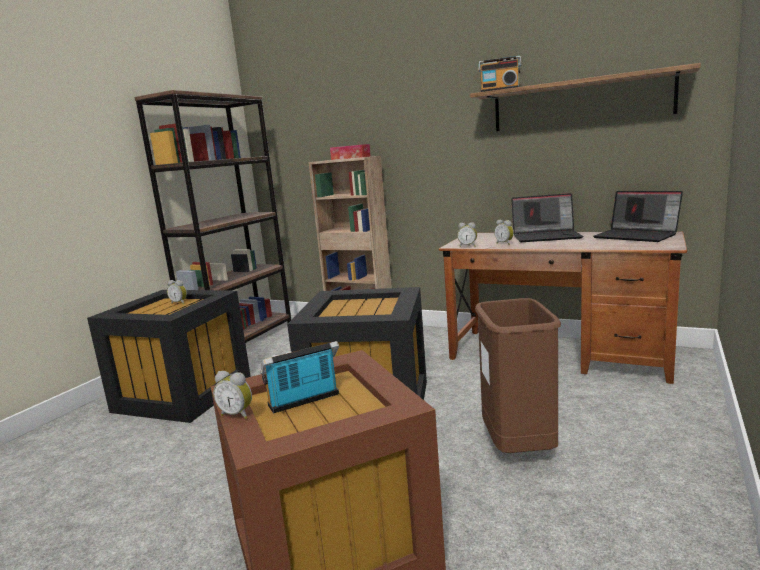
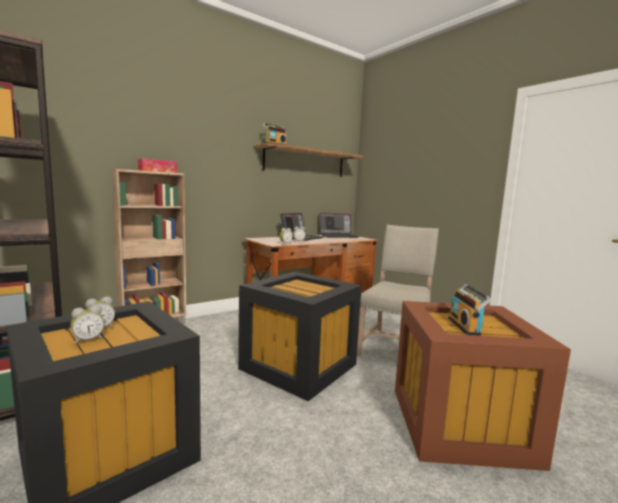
camera: 65 degrees left, 5 degrees down
(237, 414) = (492, 339): alarm clock -> alarm clock (88, 340)
(518, 448) = (395, 347): brown trash can -> beige chair

